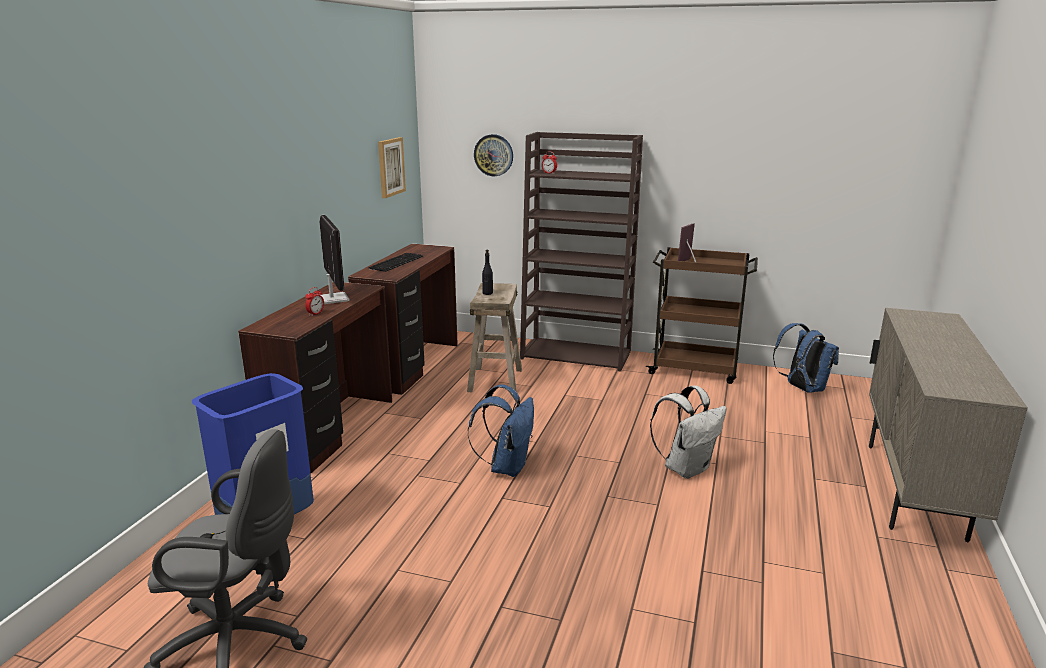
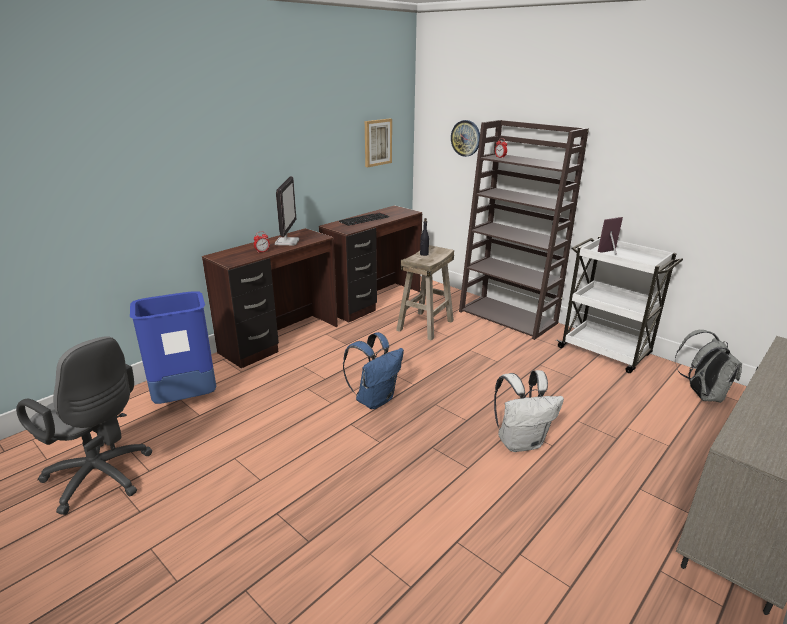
camera: 25 degrees right, 5 degrees up
(695, 369) = (605, 352): brown cart -> white cart
(802, 388) = (701, 394): blue backpack -> grey backpack

